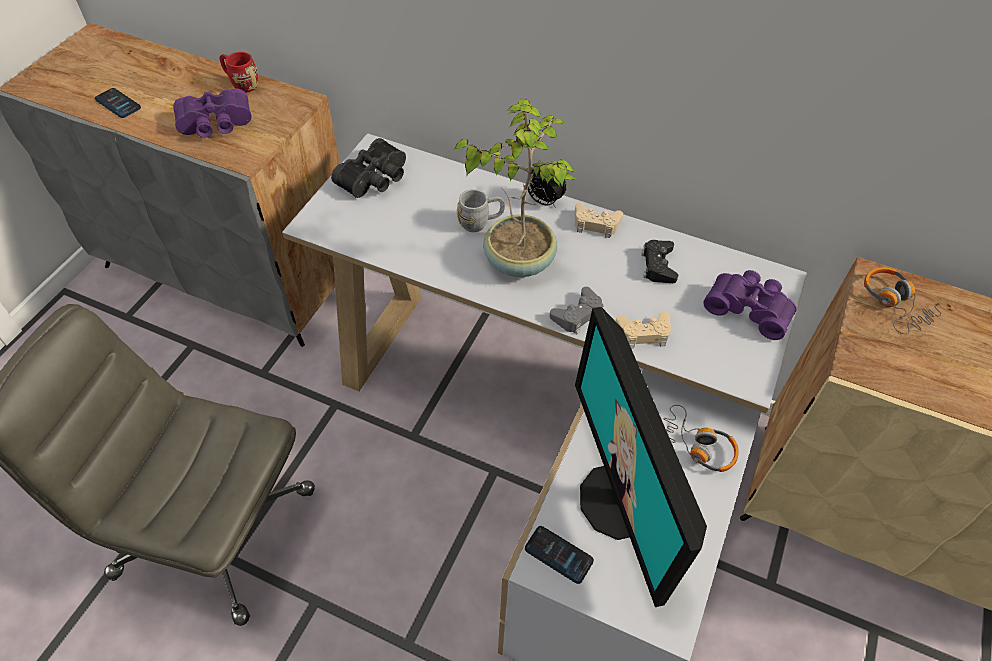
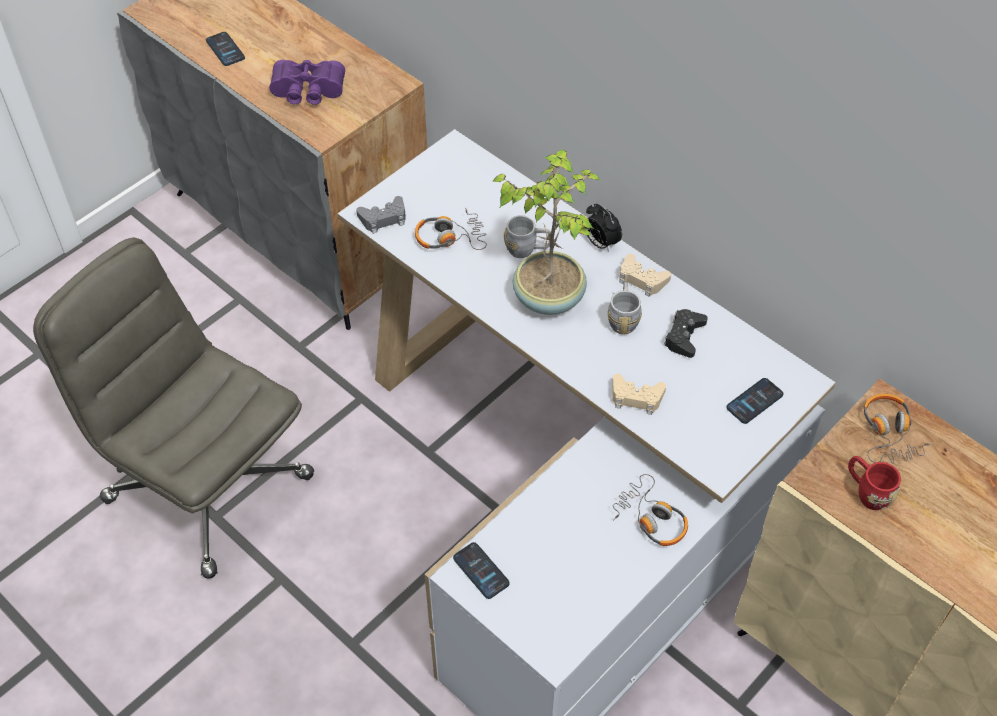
camera: 20 degrees right, 0 degrees up
(241, 84) = (345, 52): red mug -> red mug (867, 492)
(375, 179) = (444, 180): black binoculars -> none
(402, 229) = (450, 238): none -> headphones
(578, 315) = (581, 363): grey game controller -> grey game controller (383, 218)
(596, 263) = (623, 318): none -> grey mug
(618, 501) = (554, 543): monitor -> none
(749, 308) = (754, 401): purple binoculars -> phone

